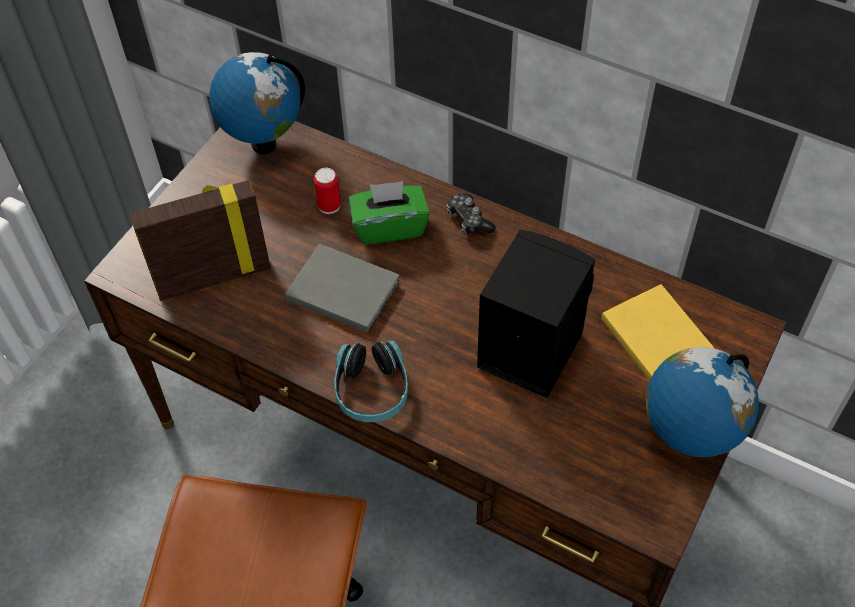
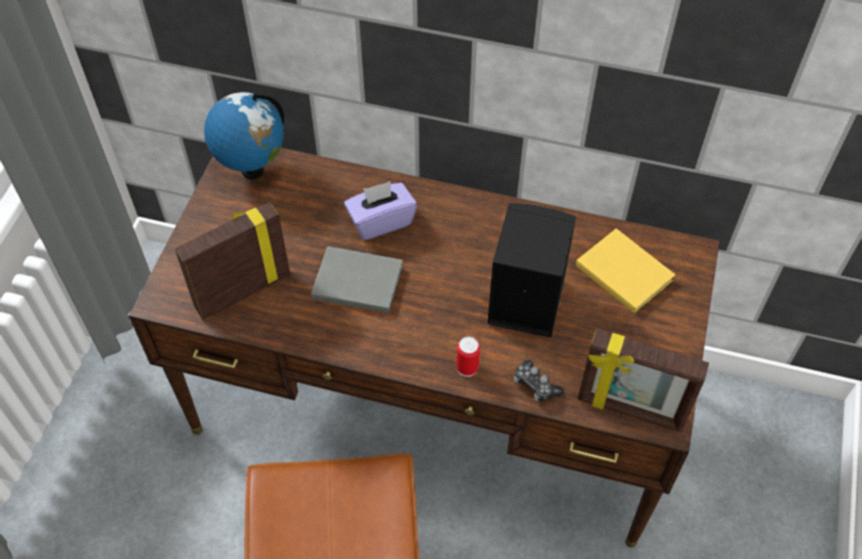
camera: 15 degrees left, 0 degrees up
(329, 205) = (324, 213): can -> can (467, 367)
(372, 390) = (406, 359): headphones -> none
(389, 226) = (381, 221): green tissue box -> purple tissue box
(468, 219) = (445, 204): game controller -> game controller (535, 385)
(617, 503) = (630, 410): none -> picture frame
(687, 440) = (669, 348): globe -> none

